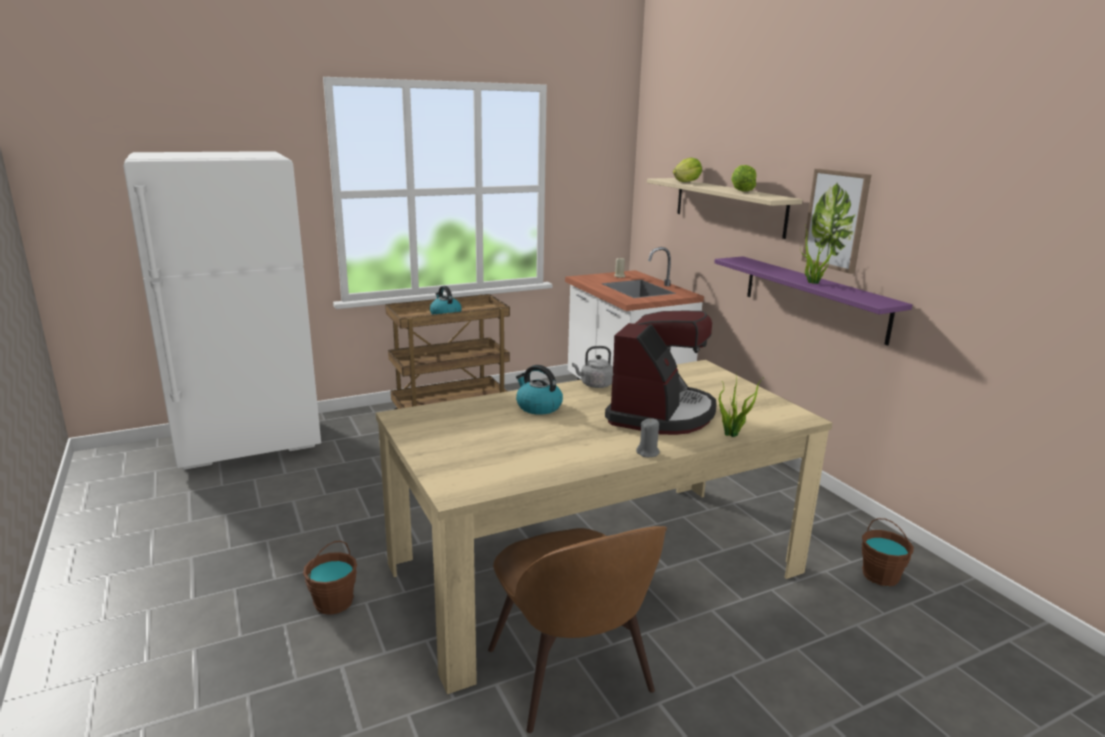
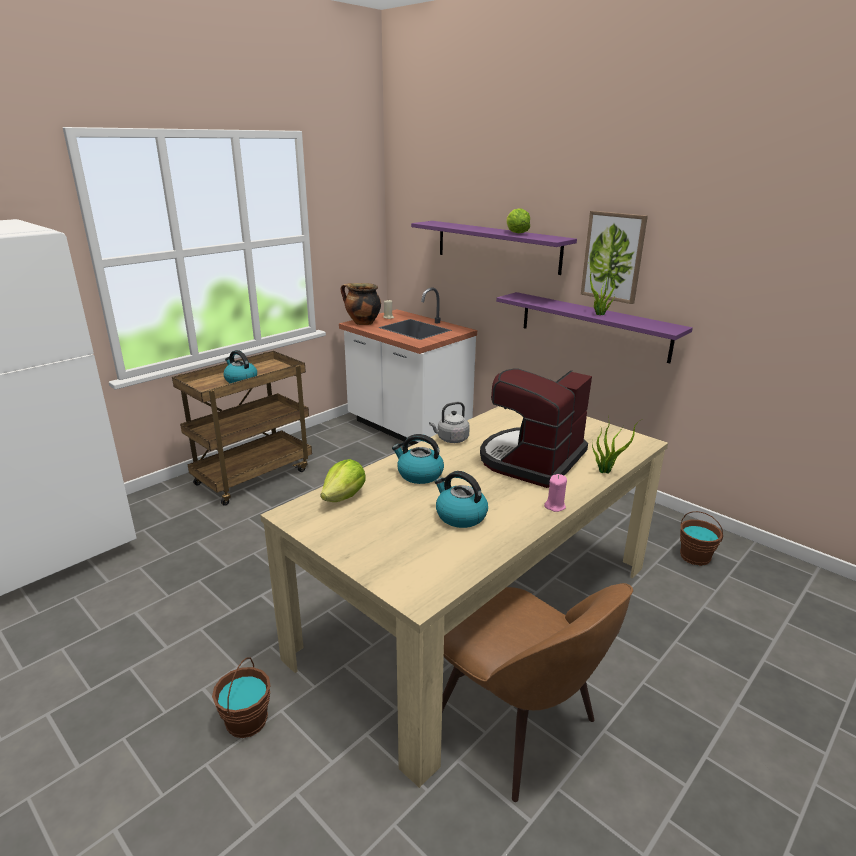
camera: 20 degrees left, 5 degrees up
(547, 443) = (460, 516): none -> kettle
(588, 278) = (362, 323): none -> cooking pot
(648, 453) = (555, 506): grey candle -> pink candle
(661, 413) = (531, 460): coffee machine -> coffee machine turned 150 degrees counterclockwise
(687, 182) = (453, 225): lettuce -> lettuce (344, 497)
(728, 206) = (497, 246): beige shelf -> purple shelf

